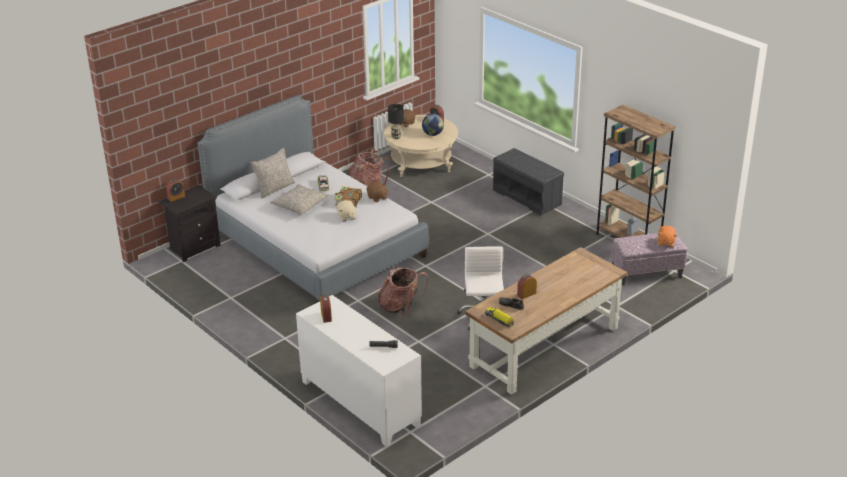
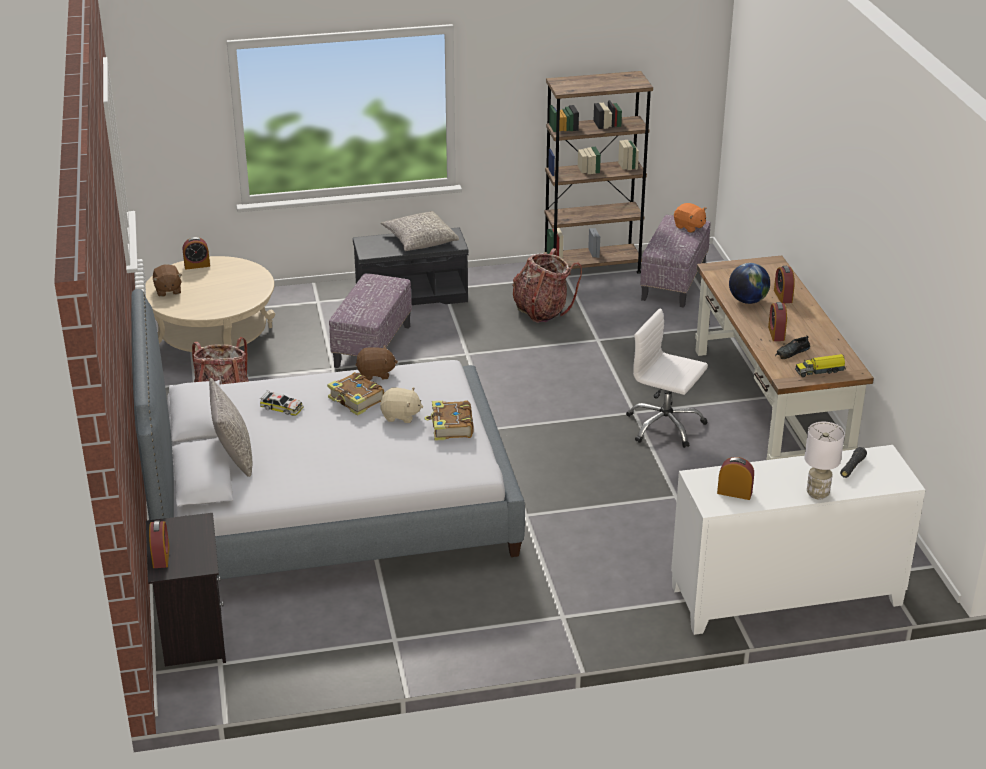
camera: 60 degrees left, 0 degrees up
(300, 205) = (317, 446): grey pillow -> grey pillow (419, 240)
(348, 233) = (451, 427): none -> book
(348, 342) = (817, 493): none -> white table lamp
(396, 137) = (196, 310): black table lamp -> none
(400, 306) = (577, 483): backpack -> backpack (542, 310)
(433, 134) = (231, 280): globe -> globe (747, 301)
(463, 205) = (373, 346): none -> ottoman
(574, 285) = (783, 296): none -> alarm clock

